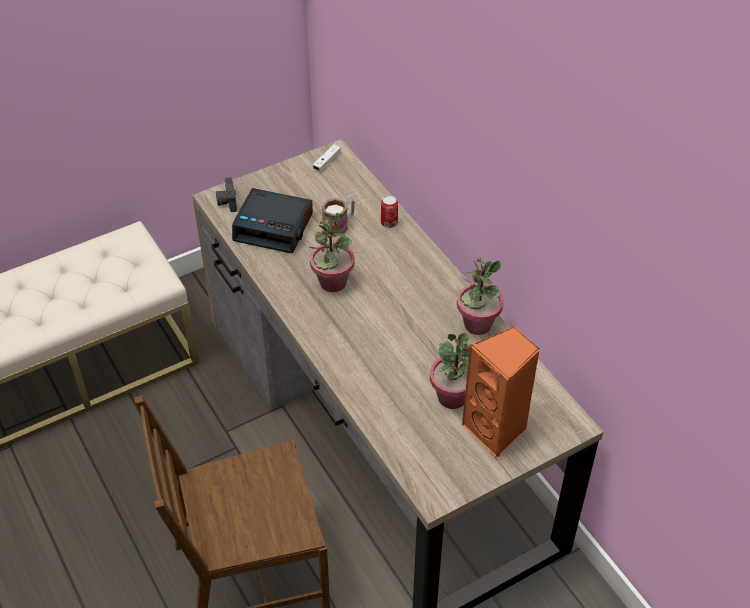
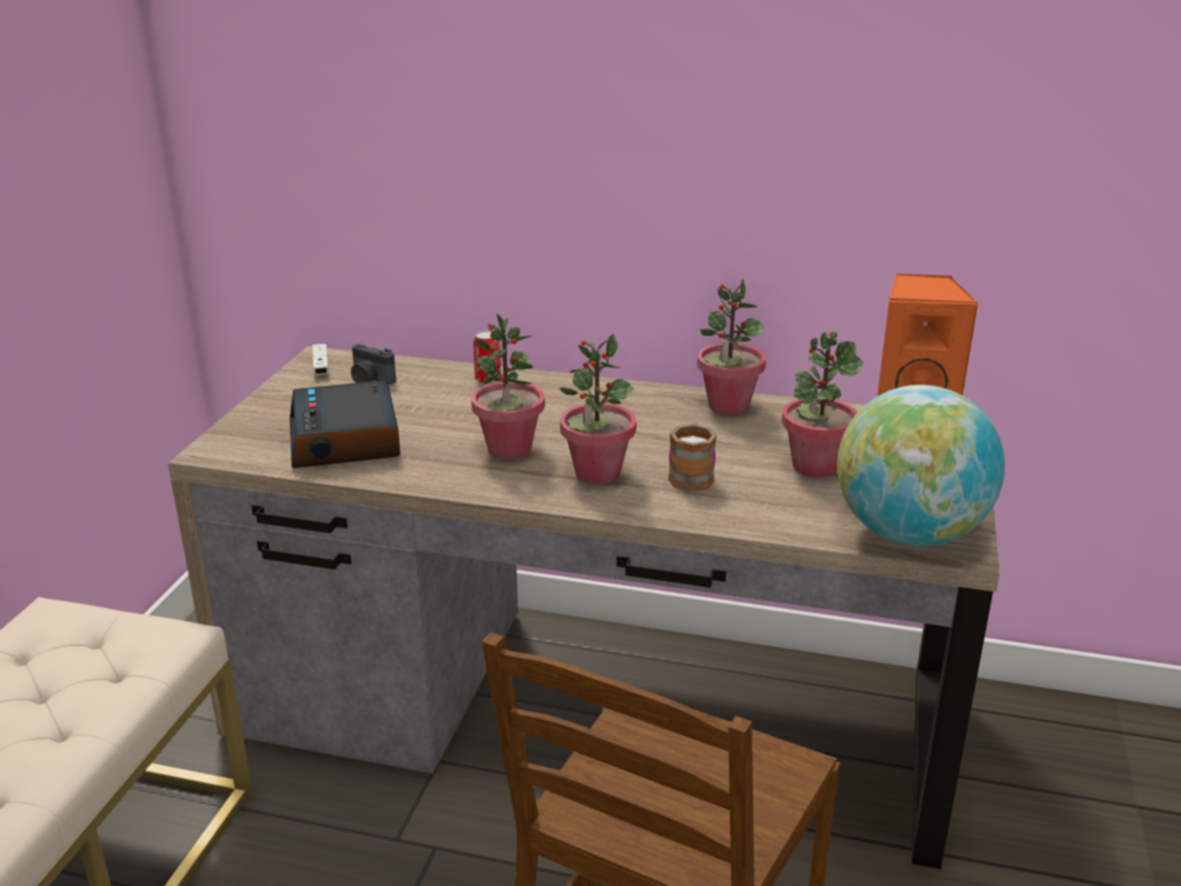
camera: 45 degrees left, 20 degrees down
(227, 202) = (236, 447): camera -> camera (370, 380)
(274, 227) = (346, 439): alarm clock -> alarm clock turned 105 degrees clockwise
(339, 225) = (431, 404): mug -> mug (691, 475)
(348, 327) = (597, 473): none -> potted plant
(426, 470) = (909, 533): none -> globe

